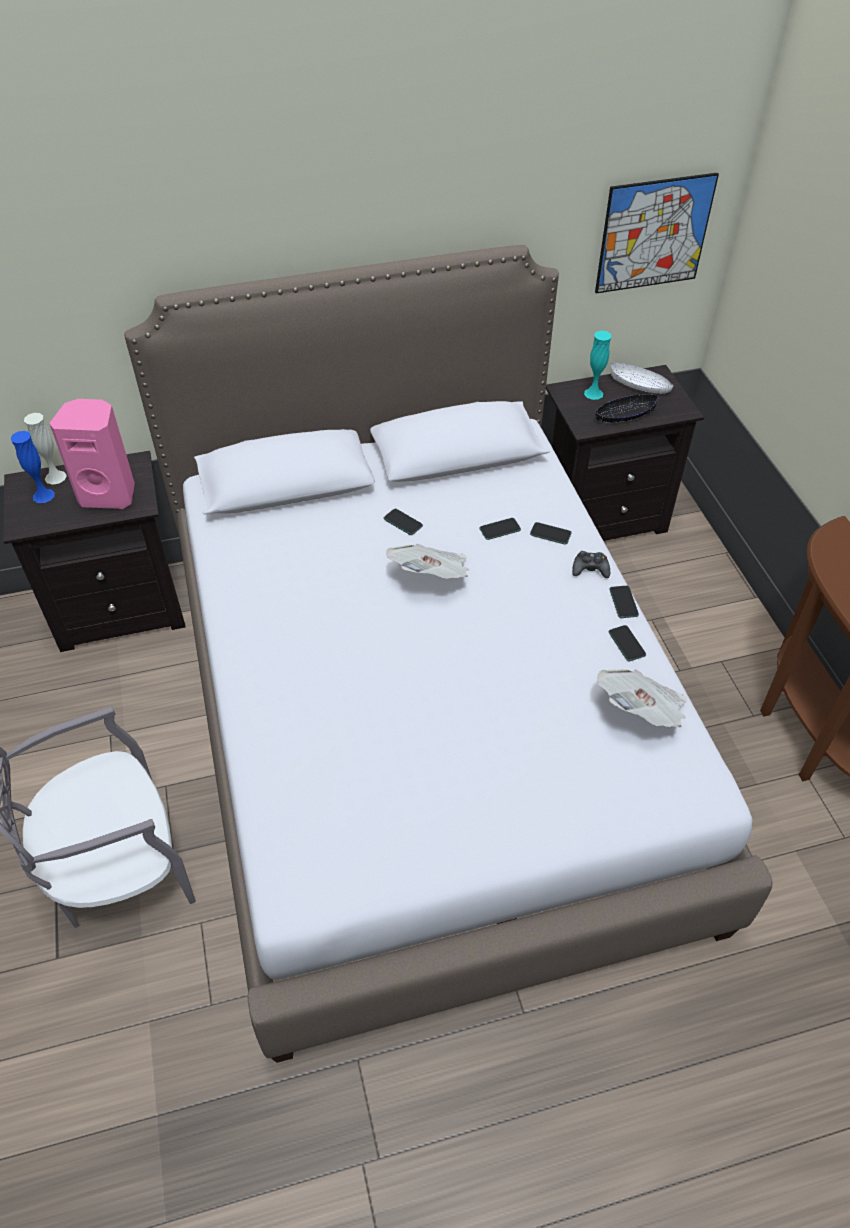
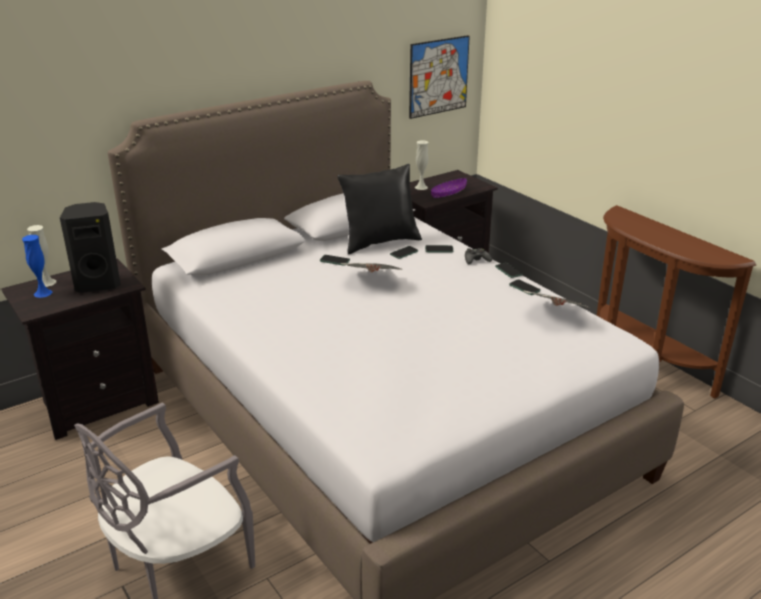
camera: 20 degrees left, 20 degrees down
(109, 494) = (98, 284): pink speaker -> black speaker
(479, 499) = (380, 242): none -> black pillow
(593, 393) = (421, 187): turquoise vase -> white vase
(624, 416) = (448, 193): black bowl -> purple bowl
(639, 386) = (447, 180): white bowl -> none

